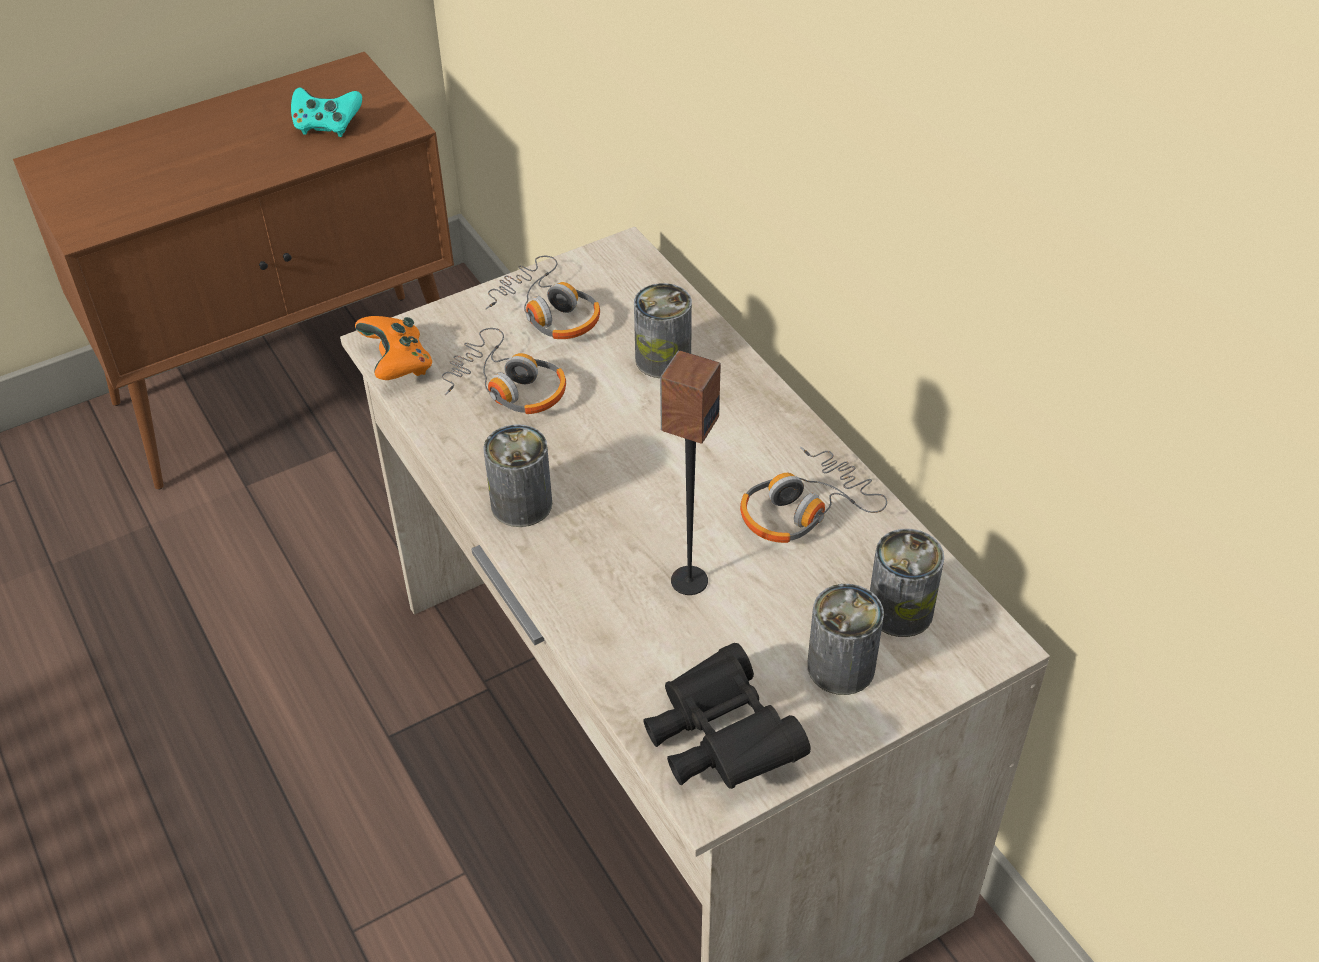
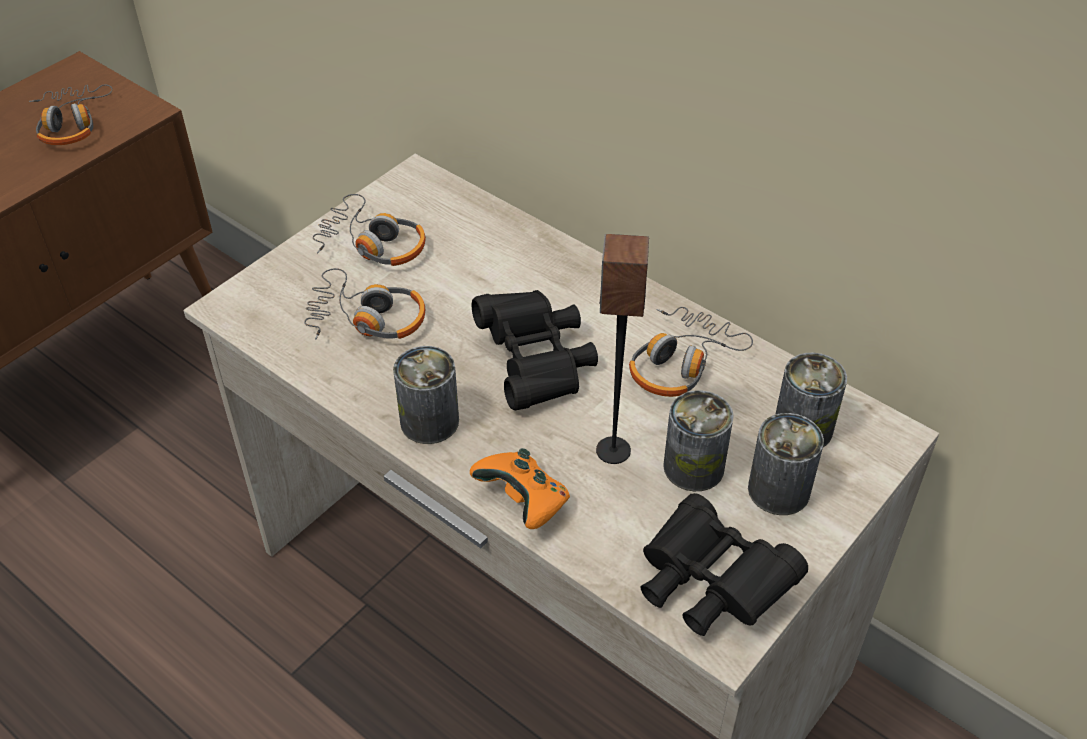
camera: 20 degrees left, 0 degrees up
(326, 126) = (72, 124): turquoise game controller -> headphones
(398, 365) = (253, 323): orange game controller -> orange game controller (524, 502)
(654, 473) = (536, 364): none -> black binoculars
(663, 359) = (496, 262): can -> can (693, 467)

